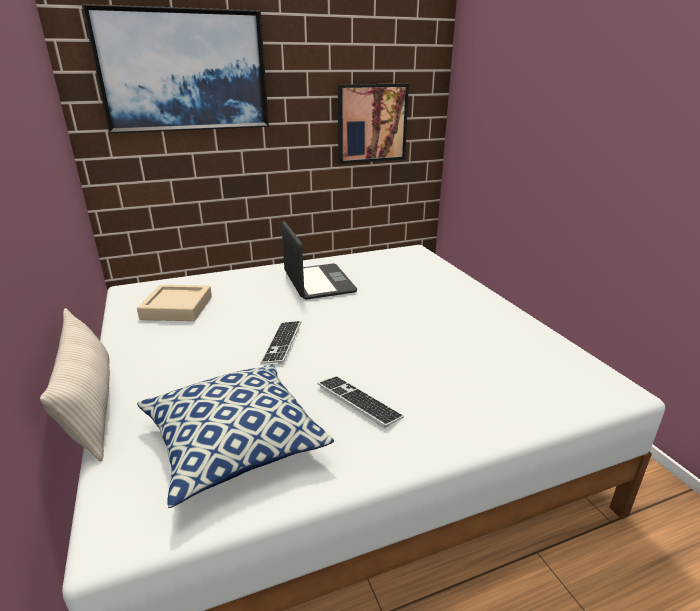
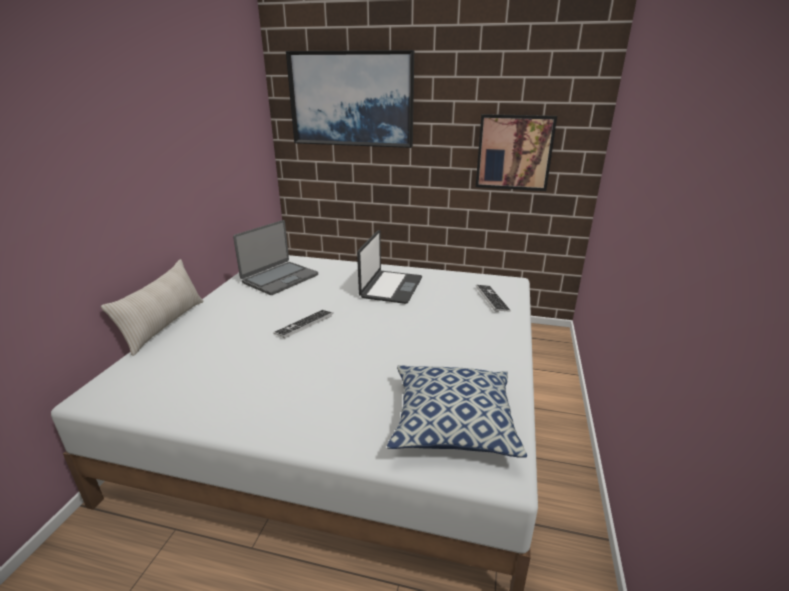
camera: 35 degrees right, 0 degrees up
(177, 308) = (279, 278): beige tray -> laptop
(233, 443) = (194, 375): pillow -> pillow (452, 423)
(358, 402) = (291, 383): keyboard -> keyboard (492, 299)

